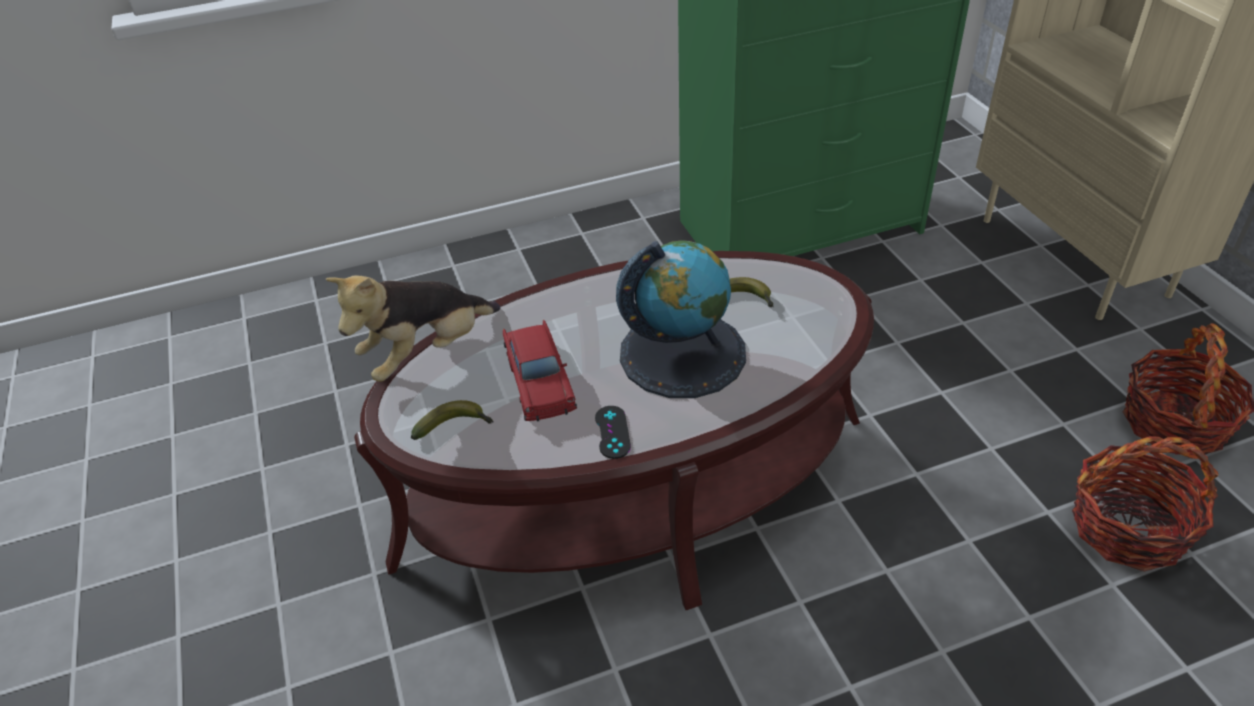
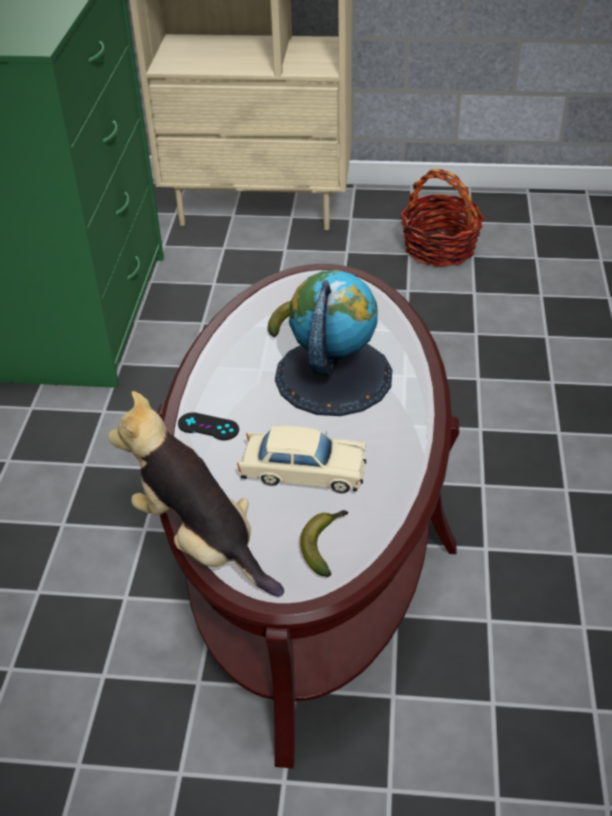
camera: 65 degrees left, 0 degrees up
(427, 353) = (201, 541): plush toy -> plush toy turned 150 degrees clockwise
(539, 381) = (303, 471): red toy car -> beige toy car
(612, 432) = (400, 444): black game controller -> black game controller (208, 427)
(1128, 528) = (508, 308): basket -> none

